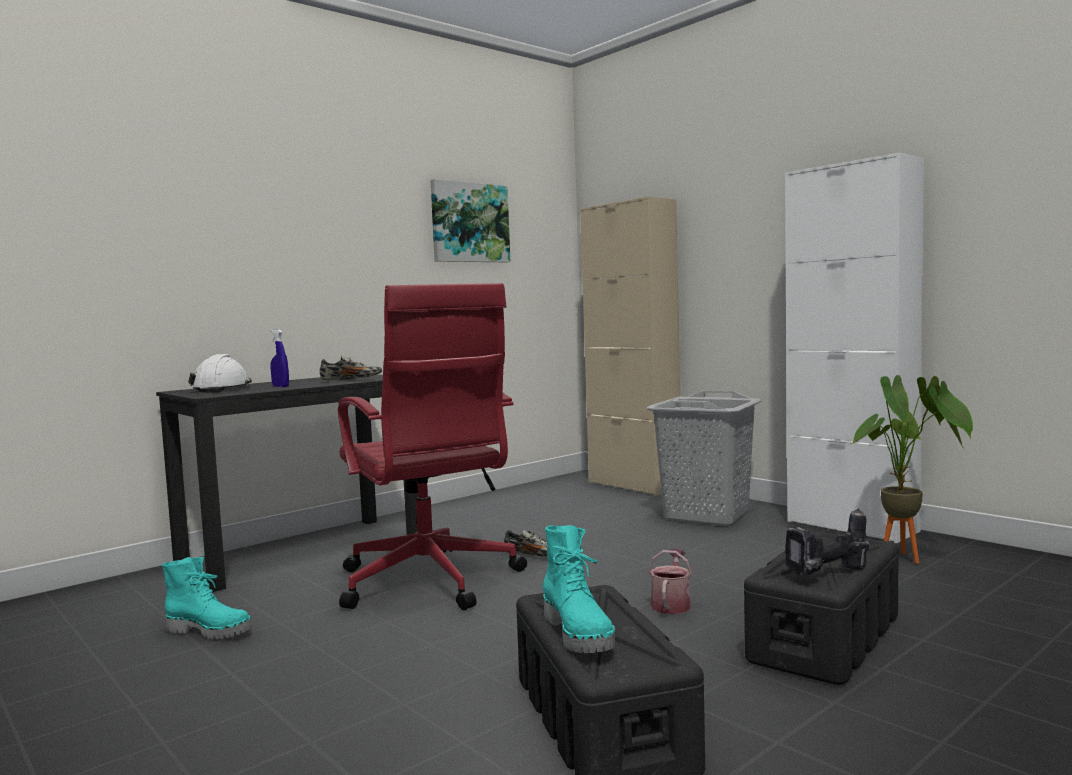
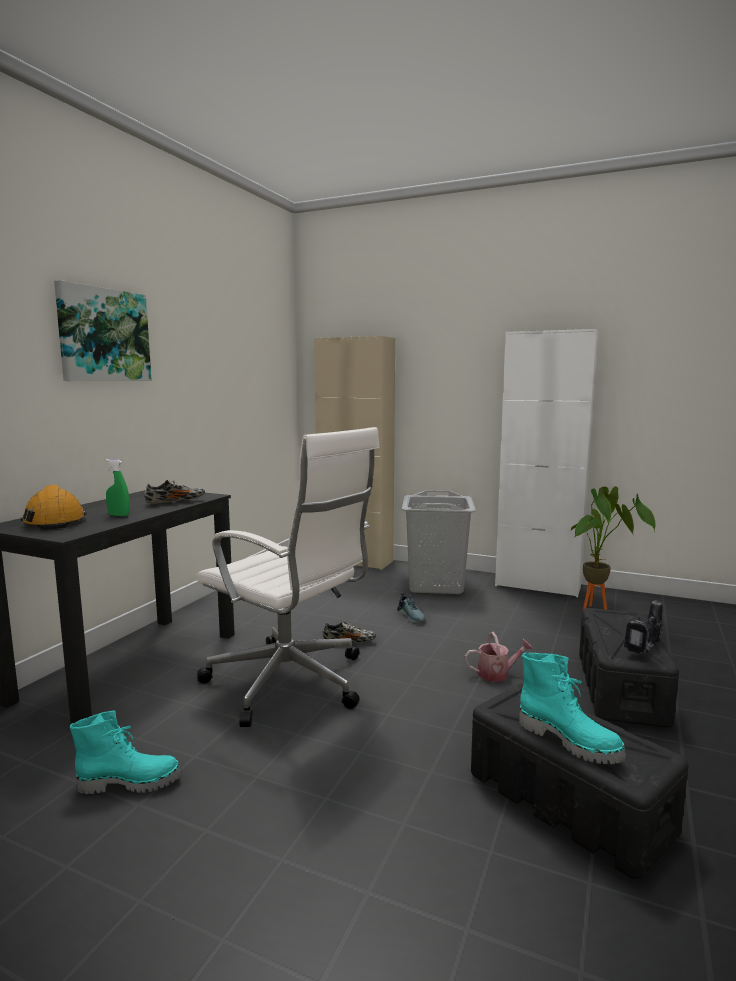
camera: 25 degrees left, 5 degrees up
(222, 389) = (54, 521): white hard hat -> orange hard hat
(280, 386) = (118, 515): blue spray bottle -> green spray bottle
(429, 582) = (290, 683): red office chair -> white office chair
(469, 223) = (228, 346): picture -> picture (103, 335)
(636, 541) = (412, 616): none -> shoe
(671, 604) = (497, 674): watering can -> watering can turned 90 degrees clockwise

